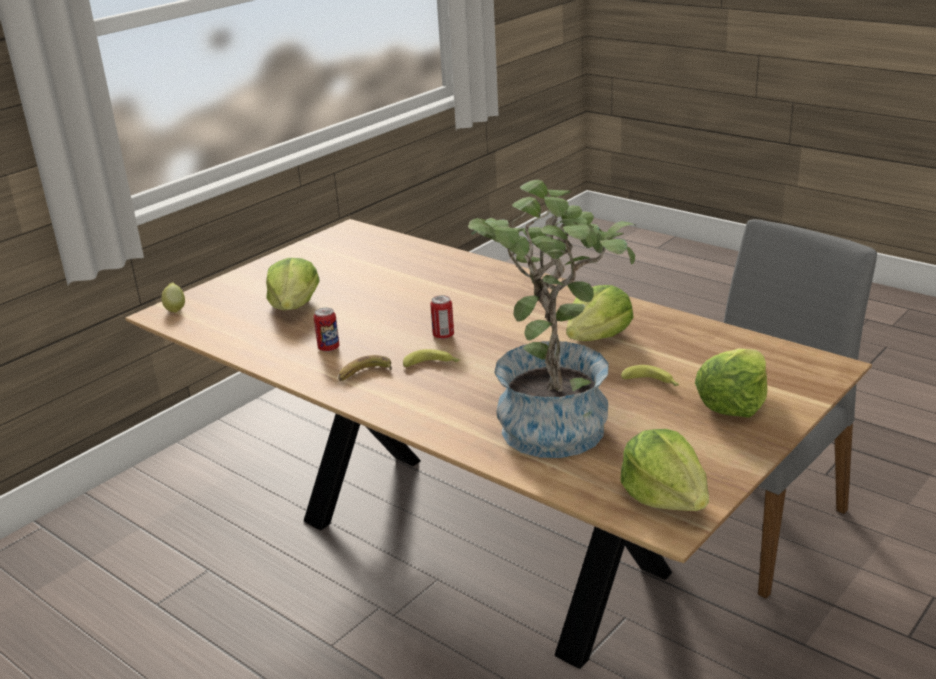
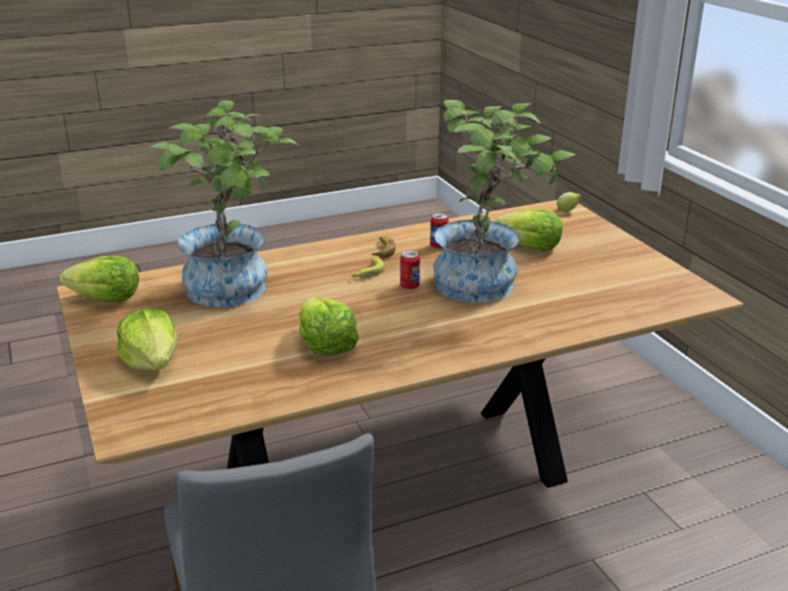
camera: 115 degrees right, 0 degrees up
(403, 304) = (487, 284): none -> potted plant
(652, 383) = (226, 341): banana -> none

